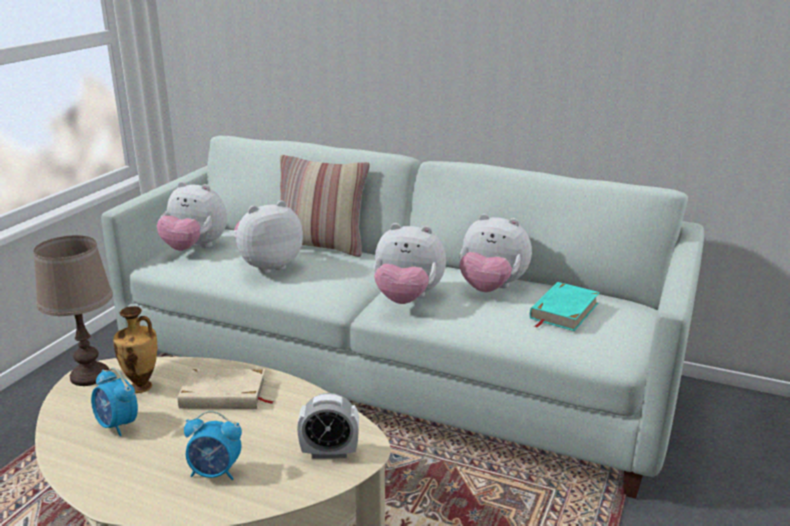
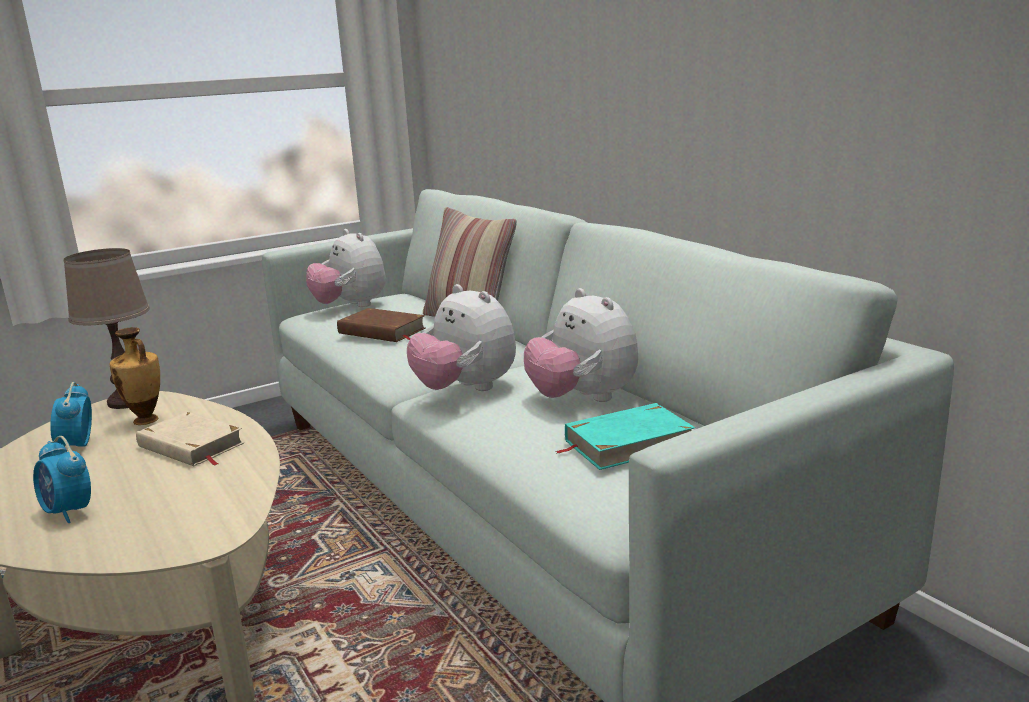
camera: 35 degrees right, 5 degrees down
(268, 266) = (382, 331): plush toy -> brown book
(329, 452) = (180, 528): alarm clock -> none

